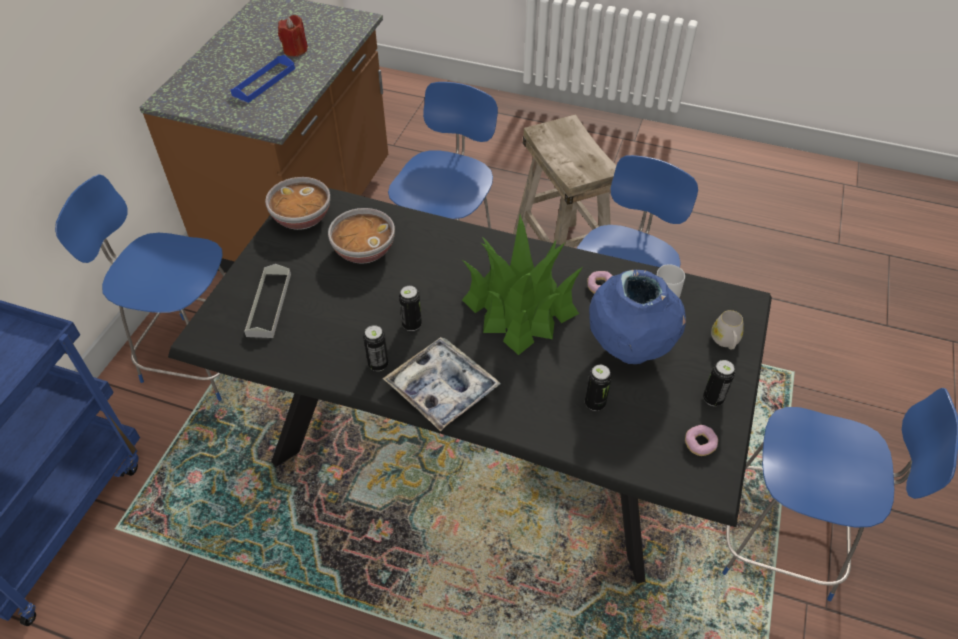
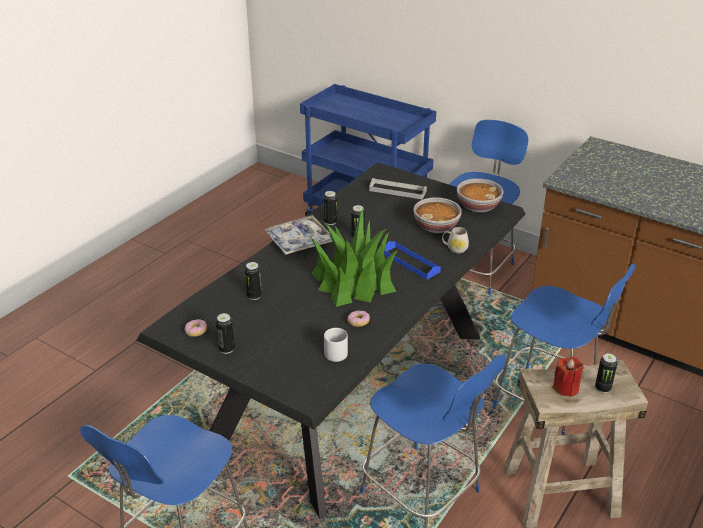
camera: 105 degrees right, 15 degrees down
(264, 82) = (621, 179): blue tray -> blue tray (410, 262)
(295, 50) = (672, 194): red candle -> red candle (566, 388)
(568, 139) = (602, 388): none -> can
(629, 350) = (290, 322): blue vase -> none
(725, 341) = (273, 372): white mug -> white mug (454, 248)

